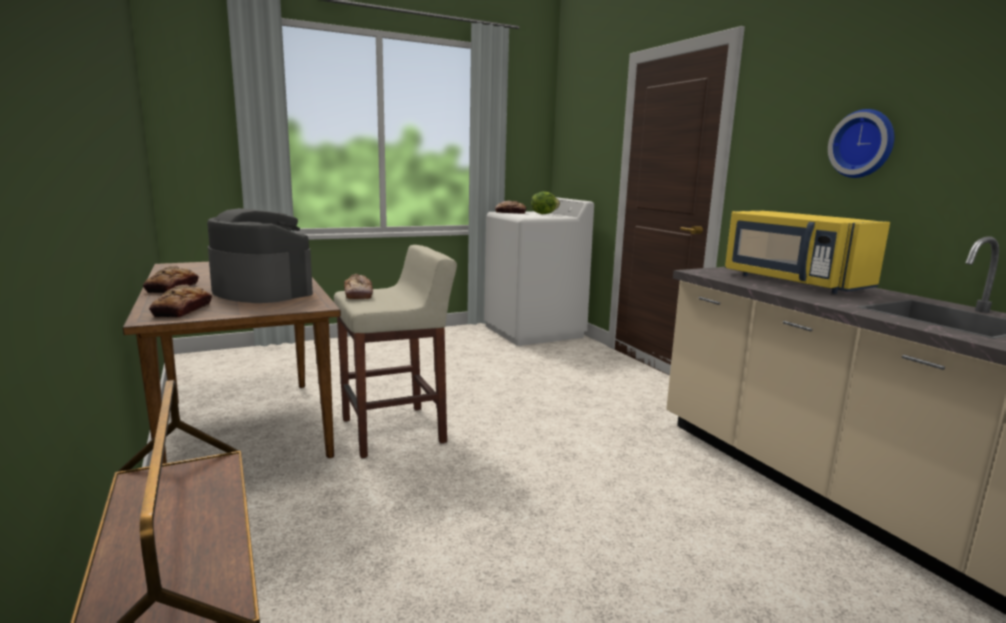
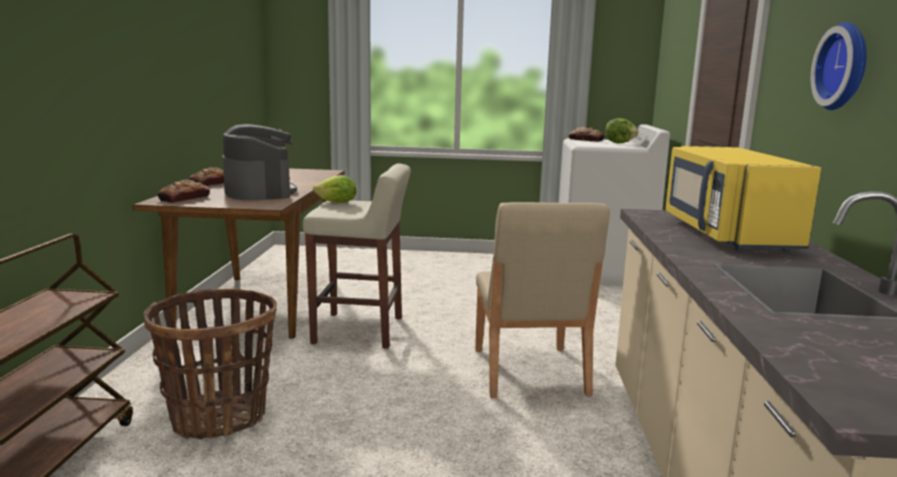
camera: 30 degrees right, 0 degrees up
(358, 294) = (337, 203): bread -> lettuce
(363, 575) = (219, 417): none -> basket
(591, 433) = (529, 372): none -> beige chair

